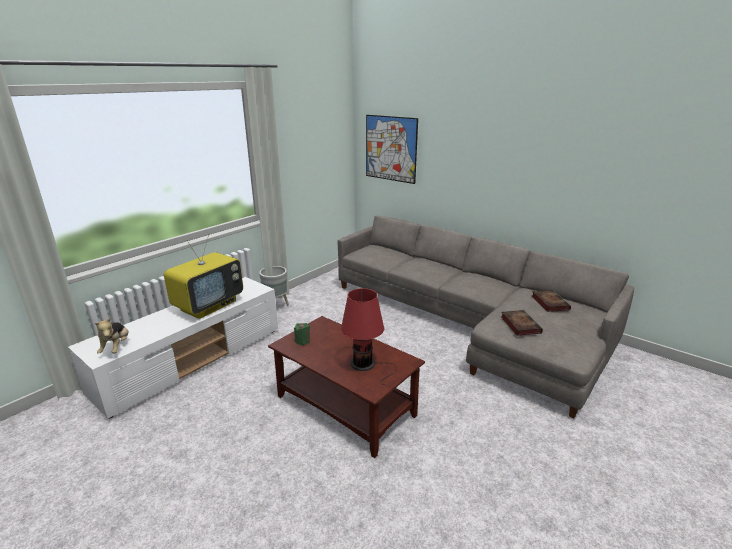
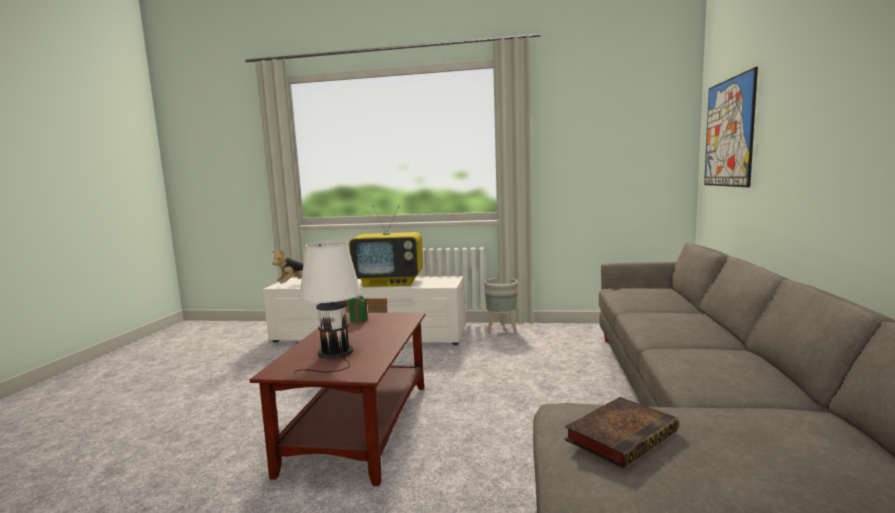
camera: 60 degrees right, 15 degrees down
(365, 364) = (334, 354): red table lamp -> white table lamp
(549, 302) = (819, 454): book -> none

